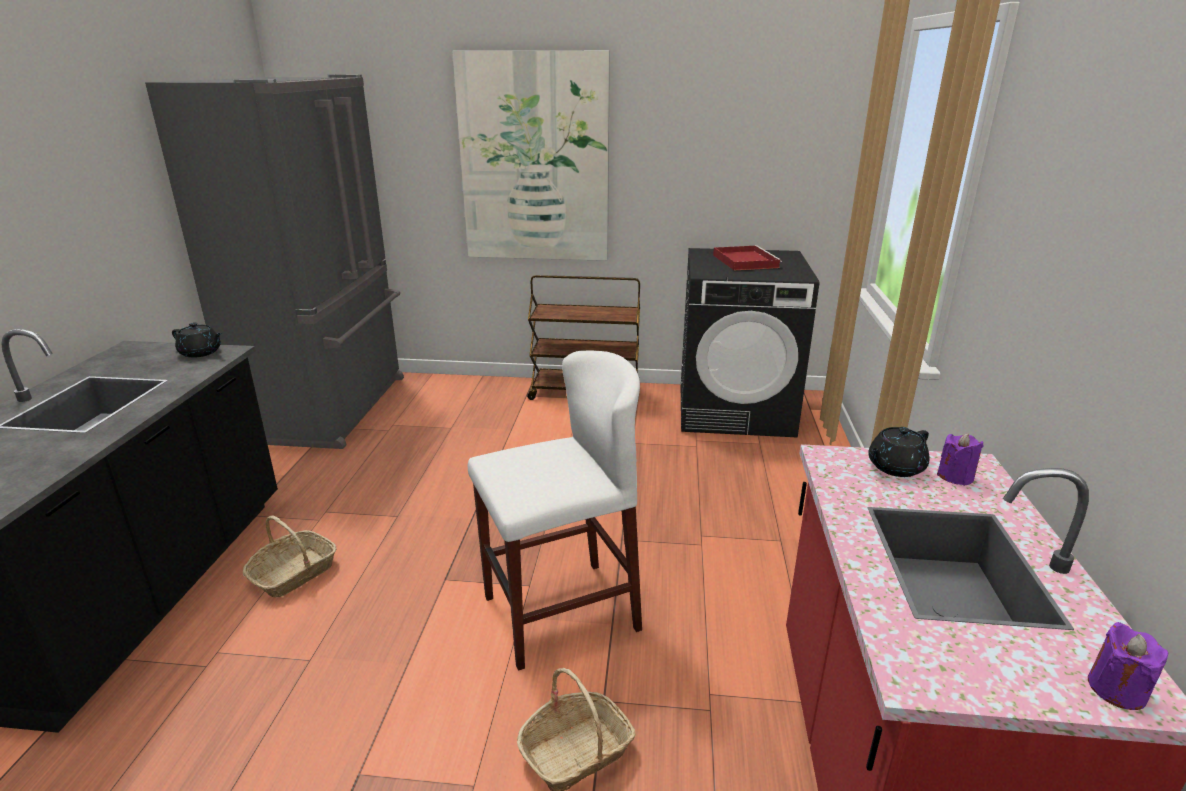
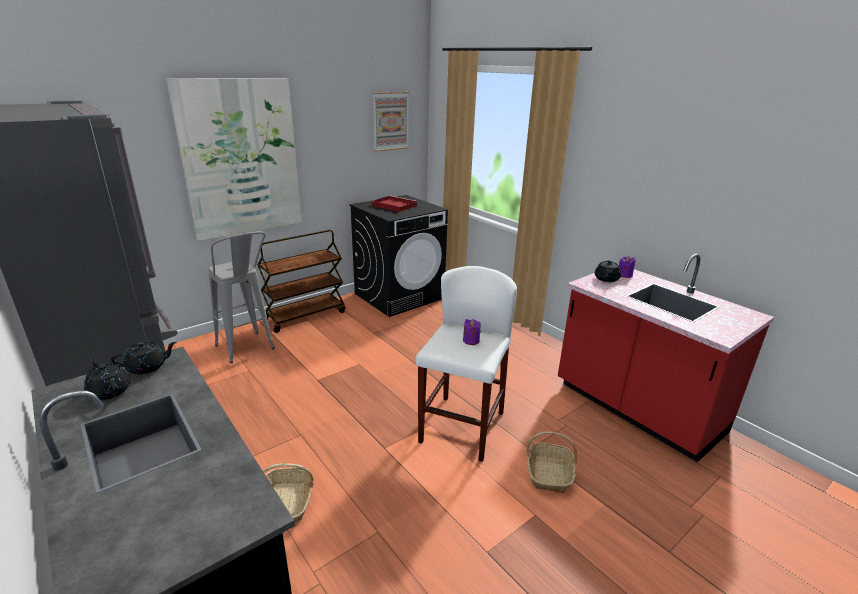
camera: 45 degrees left, 0 degrees up
(148, 360) = (109, 391): none -> black teapot
(478, 408) = (248, 351): none -> grey stool
(784, 123) = (390, 121): none -> picture
(1116, 689) = (749, 316): purple candle -> purple candle (471, 340)

